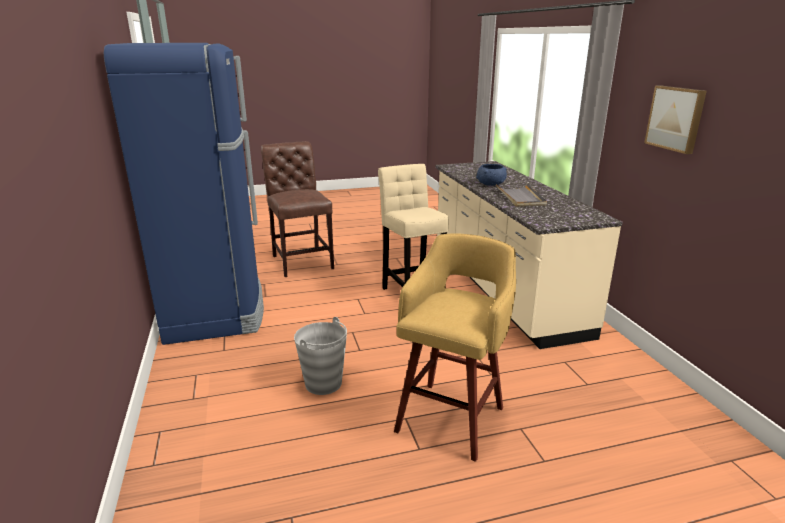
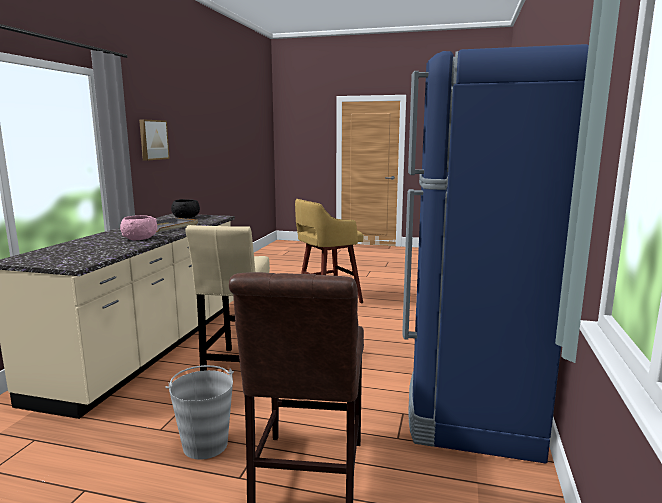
camera: 150 degrees left, 10 degrees down
(323, 383) = (386, 326): grey bucket -> grey bucket (205, 445)
(490, 184) = (140, 238): blue bowl -> pink bowl
(570, 215) = (186, 217): none -> black bowl

